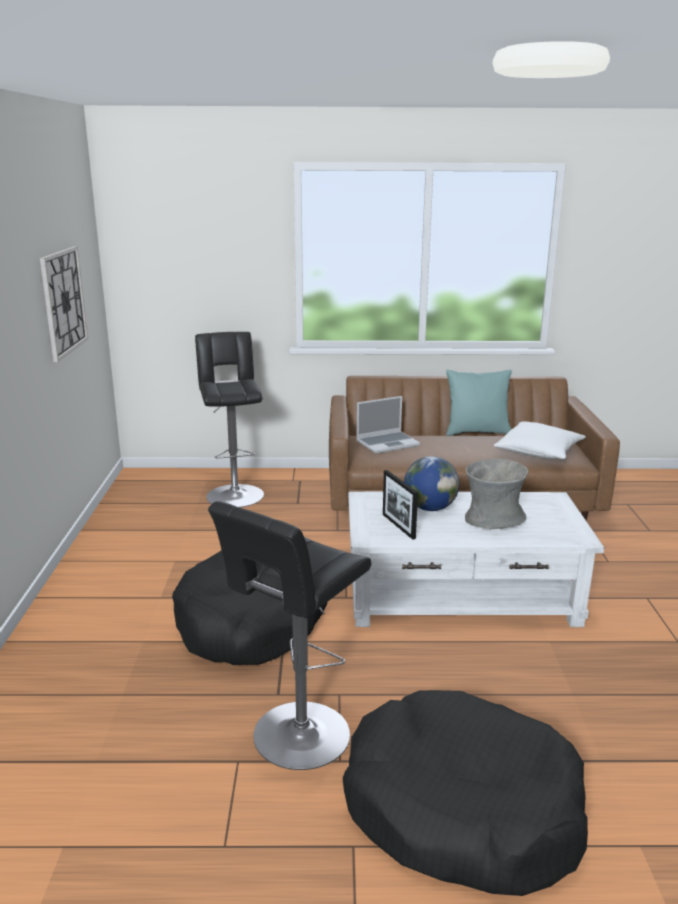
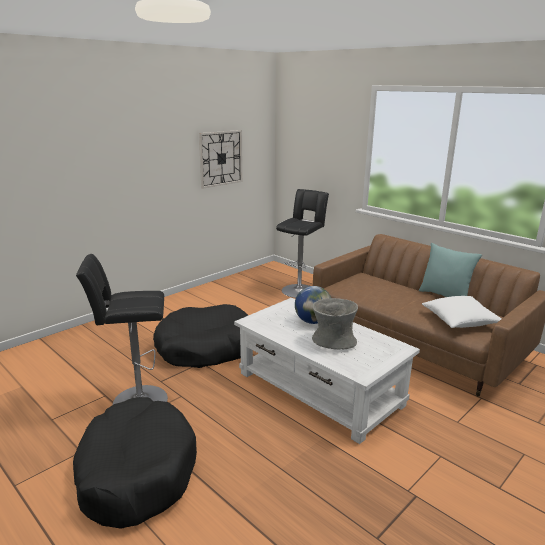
camera: 45 degrees right, 0 degrees up
(388, 443) = (369, 282): laptop -> none
(398, 526) = (276, 322): picture frame -> none

